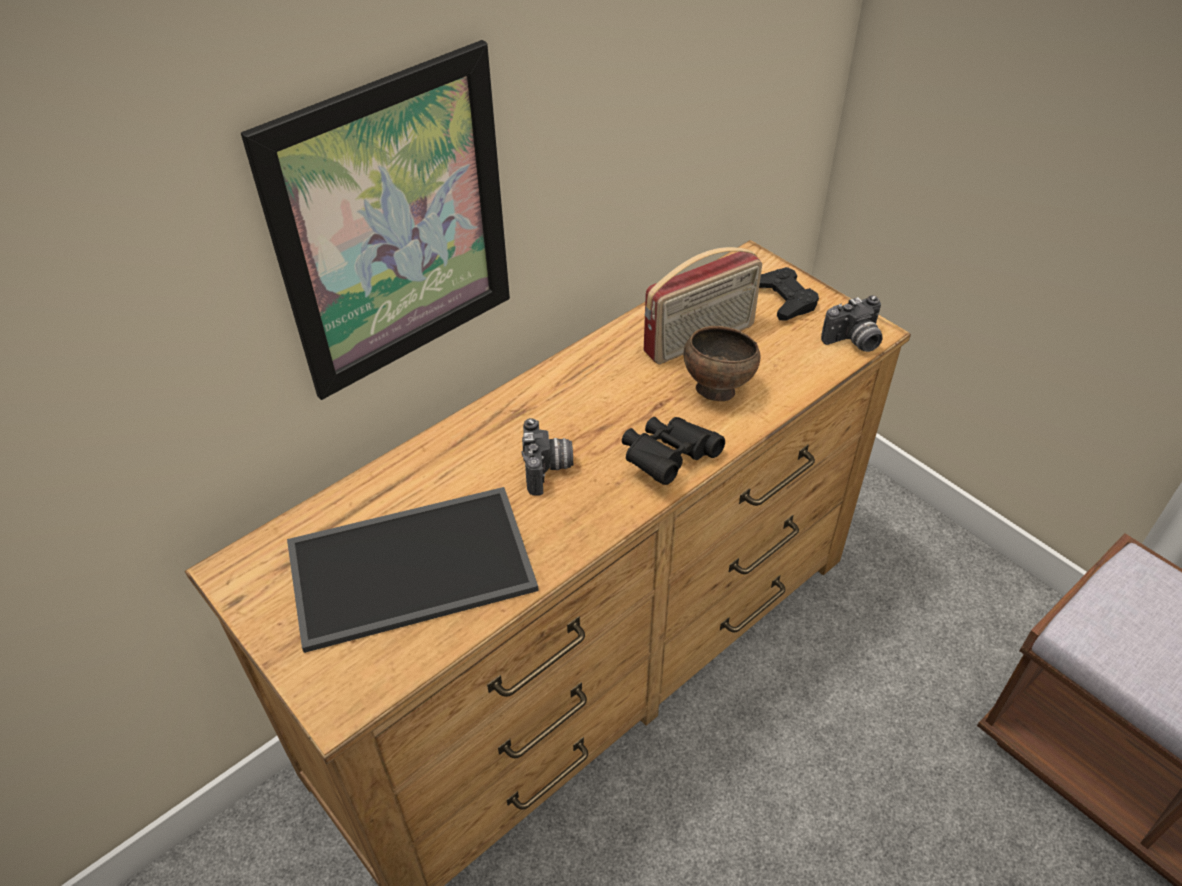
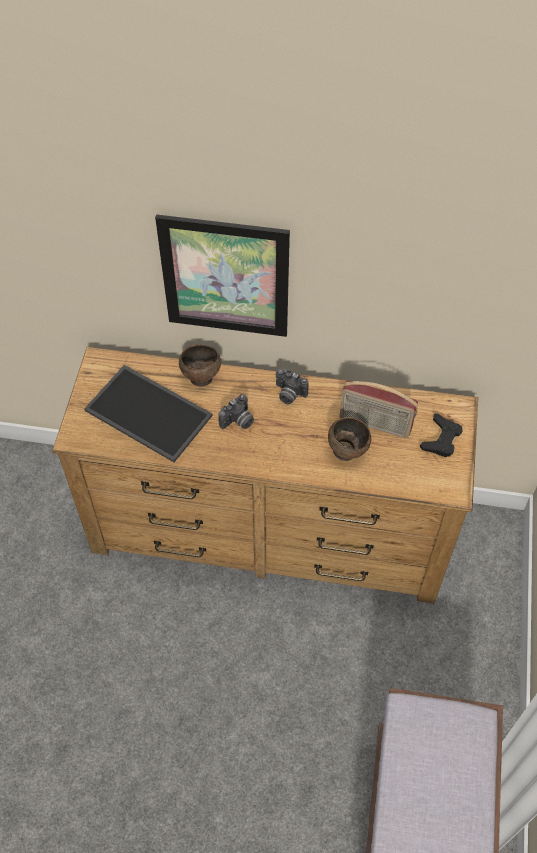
camera: 50 degrees right, 10 degrees up
(423, 465) = (200, 378): none -> brown bowl
(668, 459) = (284, 460): black binoculars -> none
(853, 341) = (438, 487): camera -> camera (288, 394)

